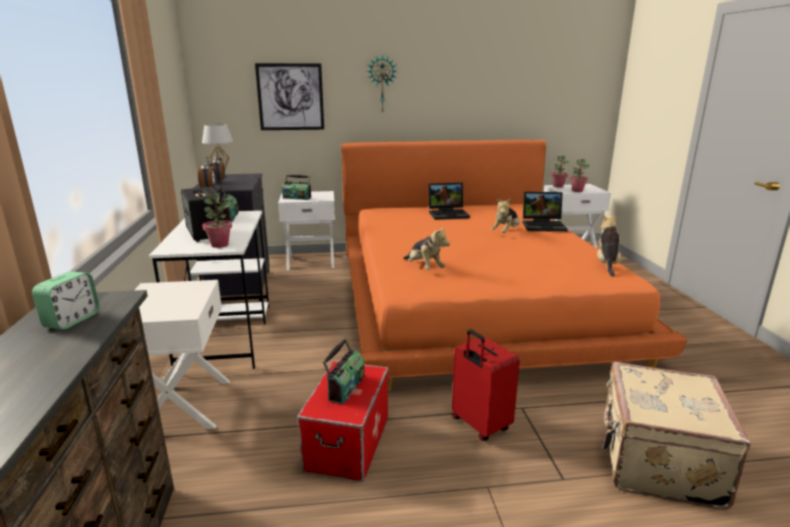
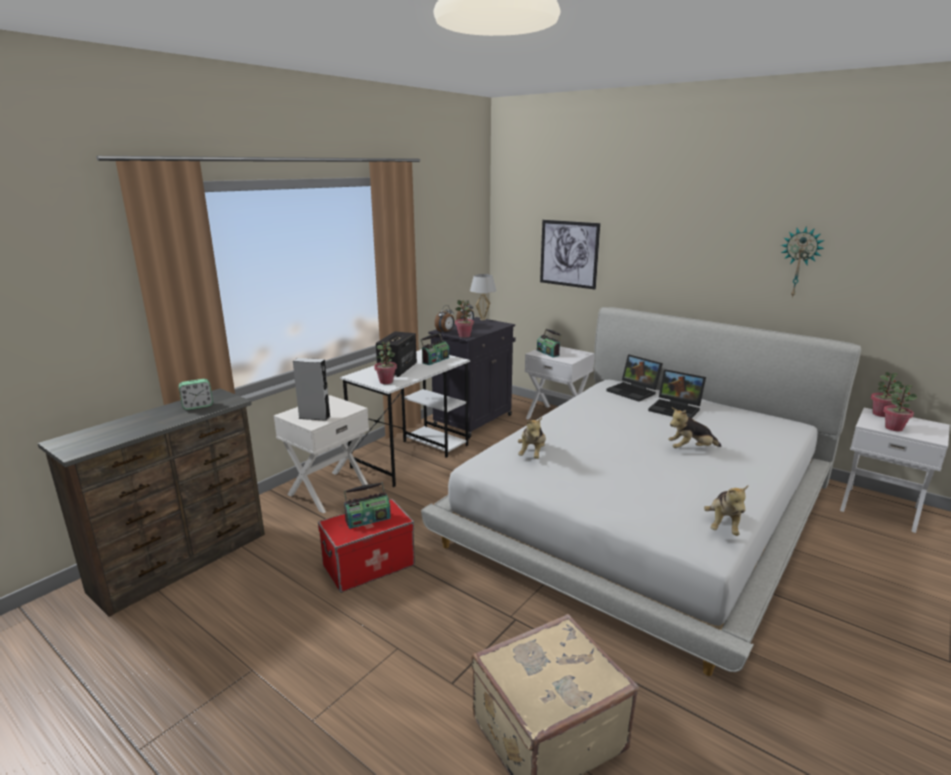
camera: 45 degrees right, 0 degrees up
(172, 307) = (314, 417): none -> grey speaker
(238, 188) = (464, 336): none -> potted plant
(382, 84) = (659, 249): wall clock -> wall clock (799, 262)
(471, 298) = (643, 509): orange bed -> white bed
(479, 425) = (462, 609): red suitcase -> none
(544, 225) = (758, 457): laptop -> laptop (634, 391)
(607, 264) = (723, 525): plush toy -> plush toy turned 135 degrees clockwise

